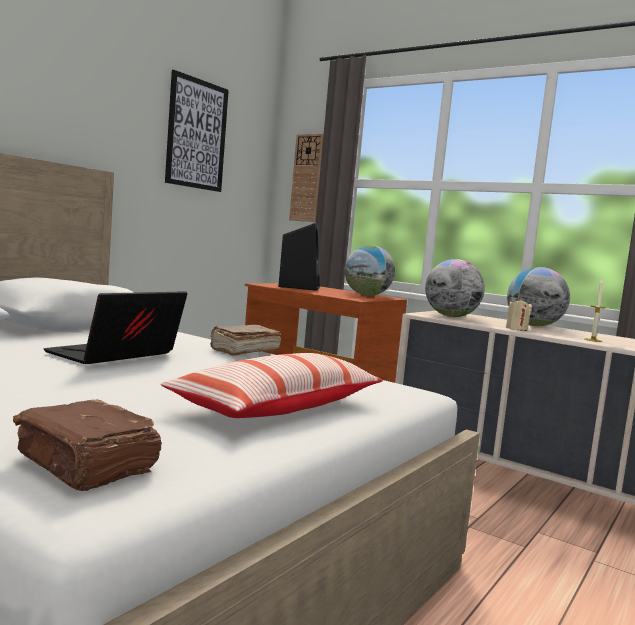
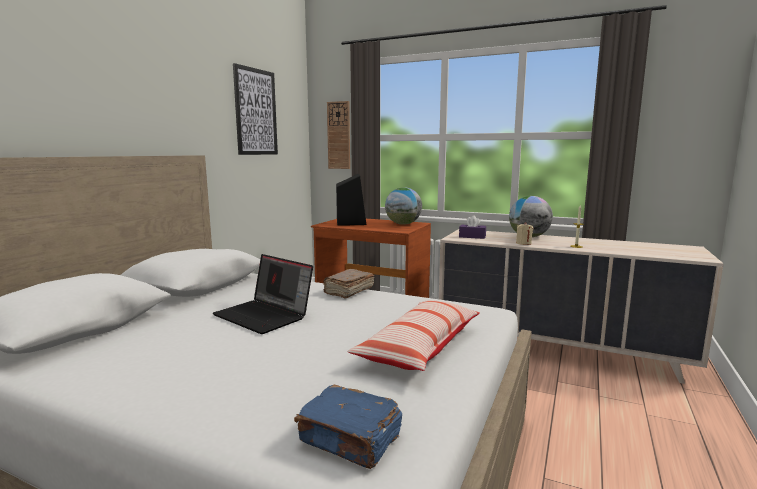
camera: 10 degrees left, 5 degrees up
(87, 465) = (351, 440): brown book -> blue book
(114, 355) = (265, 316): laptop -> laptop turned 75 degrees counterclockwise
(451, 316) = (472, 237): globe -> purple tissue box

